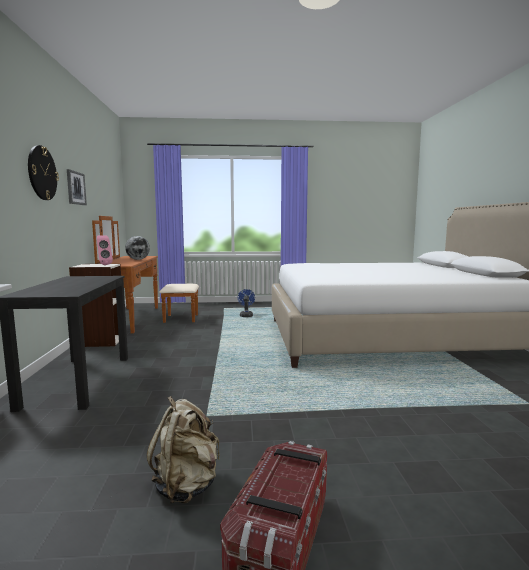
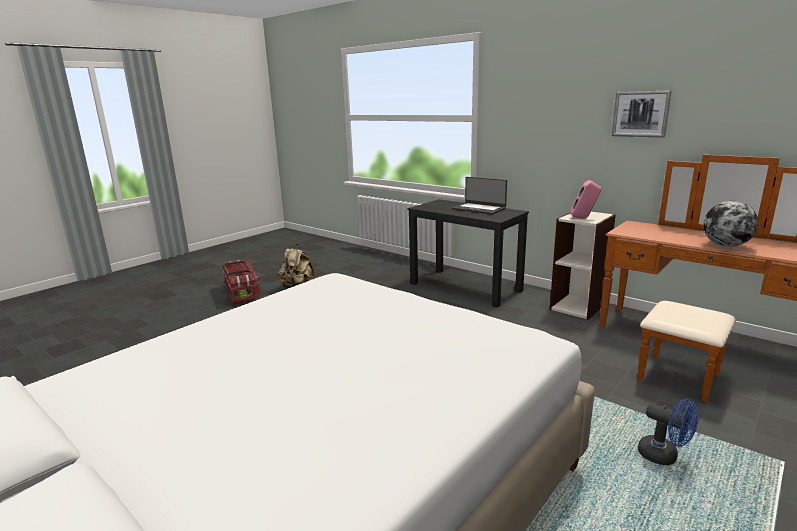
camera: 135 degrees right, 10 degrees up
(42, 173) = (555, 106): wall clock -> none
(65, 282) = (479, 209): none -> laptop

